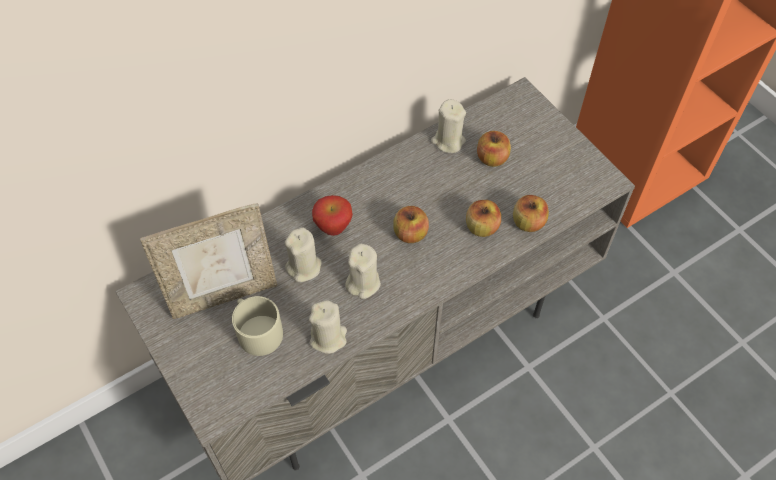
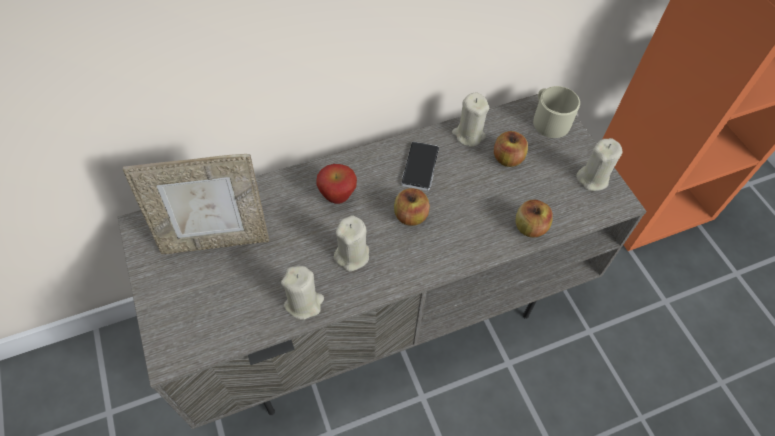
camera: 10 degrees right, 0 degrees up
(257, 331) = (237, 282): beige mug -> beige mug (548, 120)
(304, 267) = (299, 228): beige candle -> beige candle (593, 178)
(407, 182) = (420, 167): none -> phone
(481, 227) = (482, 223): apple -> none

